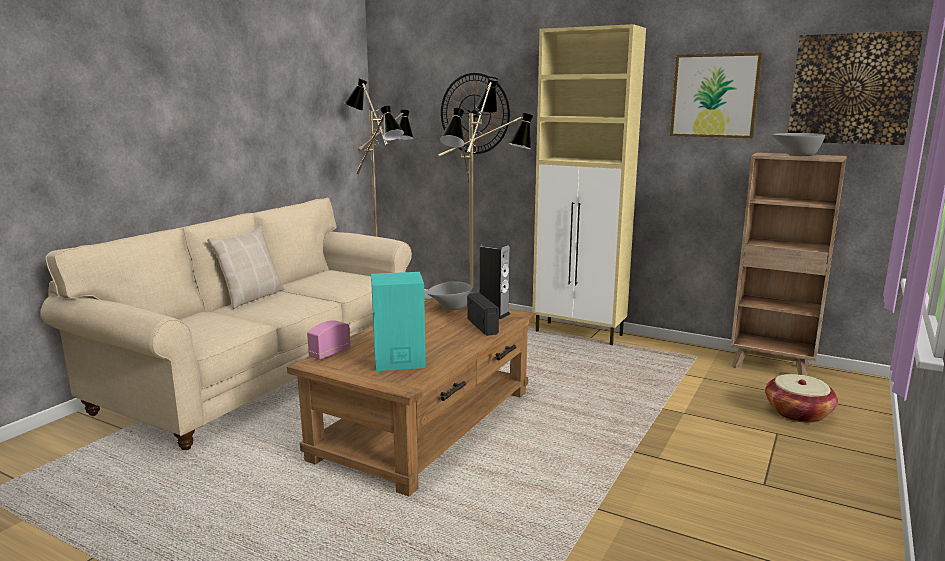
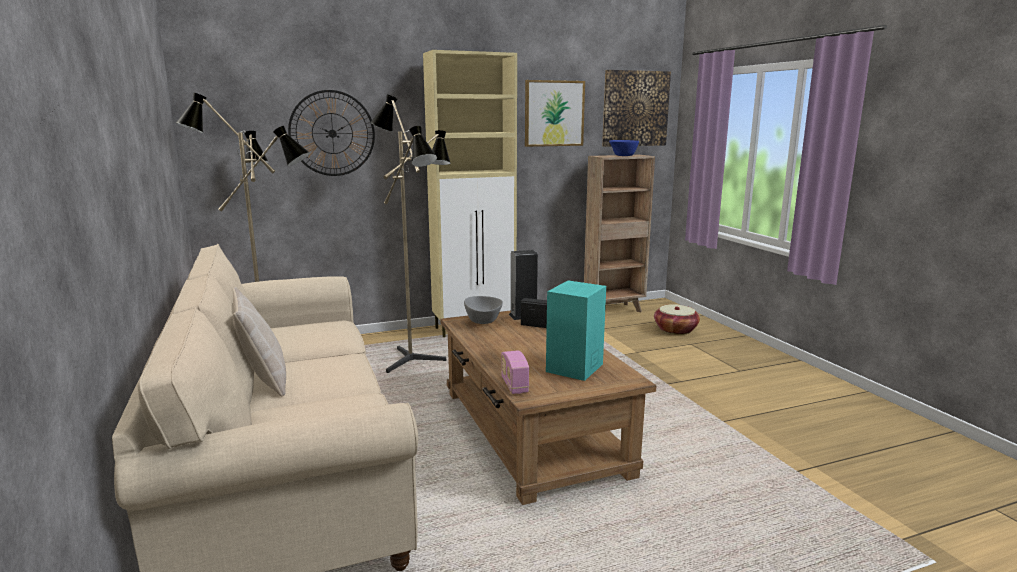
camera: 50 degrees left, 0 degrees up
(796, 155) = (622, 156): grey bowl -> blue bowl

